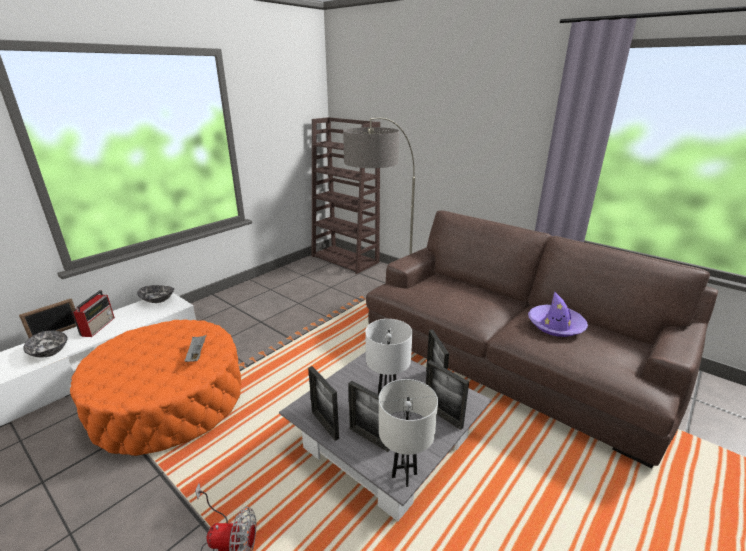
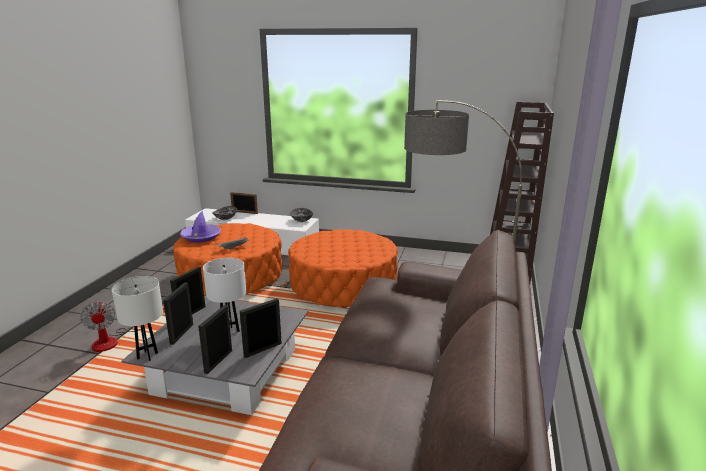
camera: 65 degrees right, 5 degrees down
(98, 326) = (258, 218): radio -> none
(283, 329) = (343, 284): none -> orange ottoman
(556, 325) = (379, 388): purple hat -> purple hat (201, 237)

